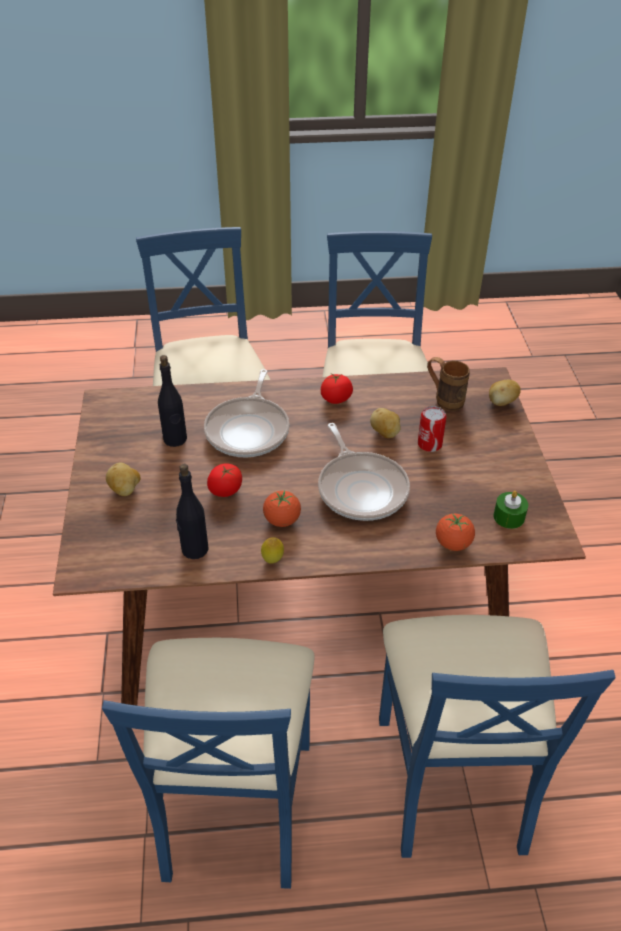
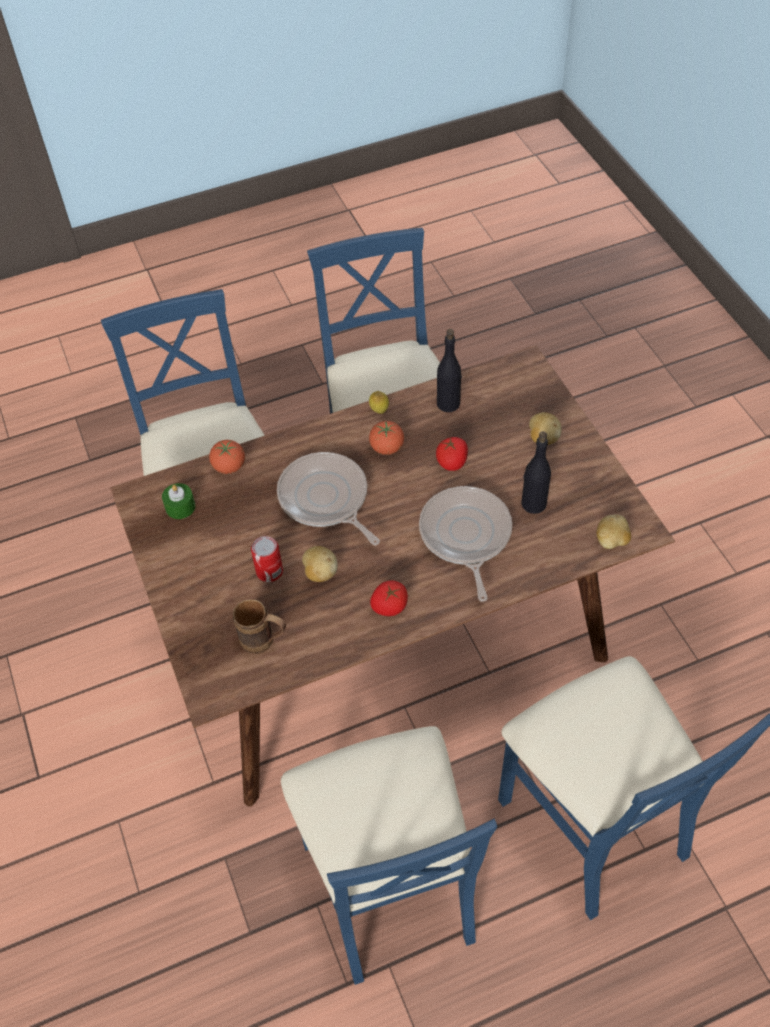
camera: 165 degrees right, 10 degrees up
(502, 402) = (195, 657): potato -> potato (611, 541)

